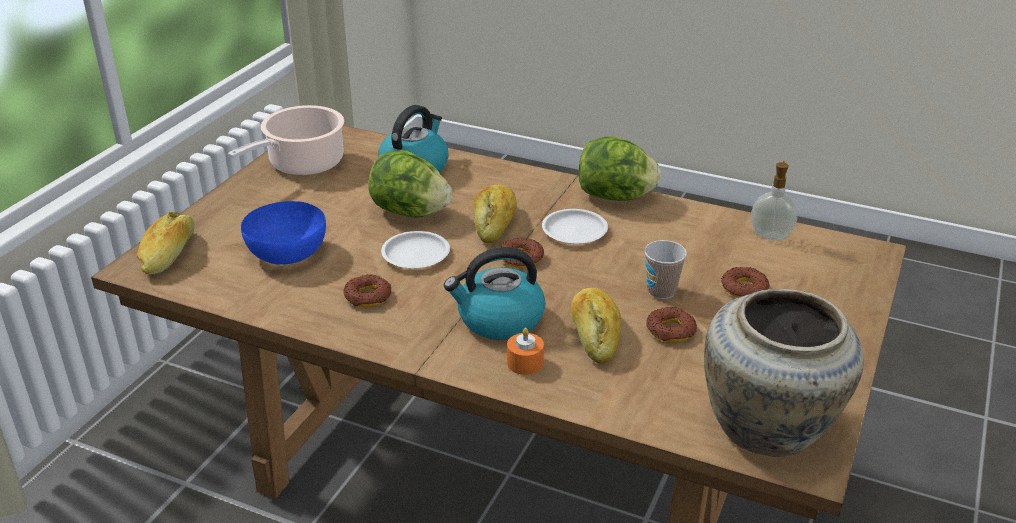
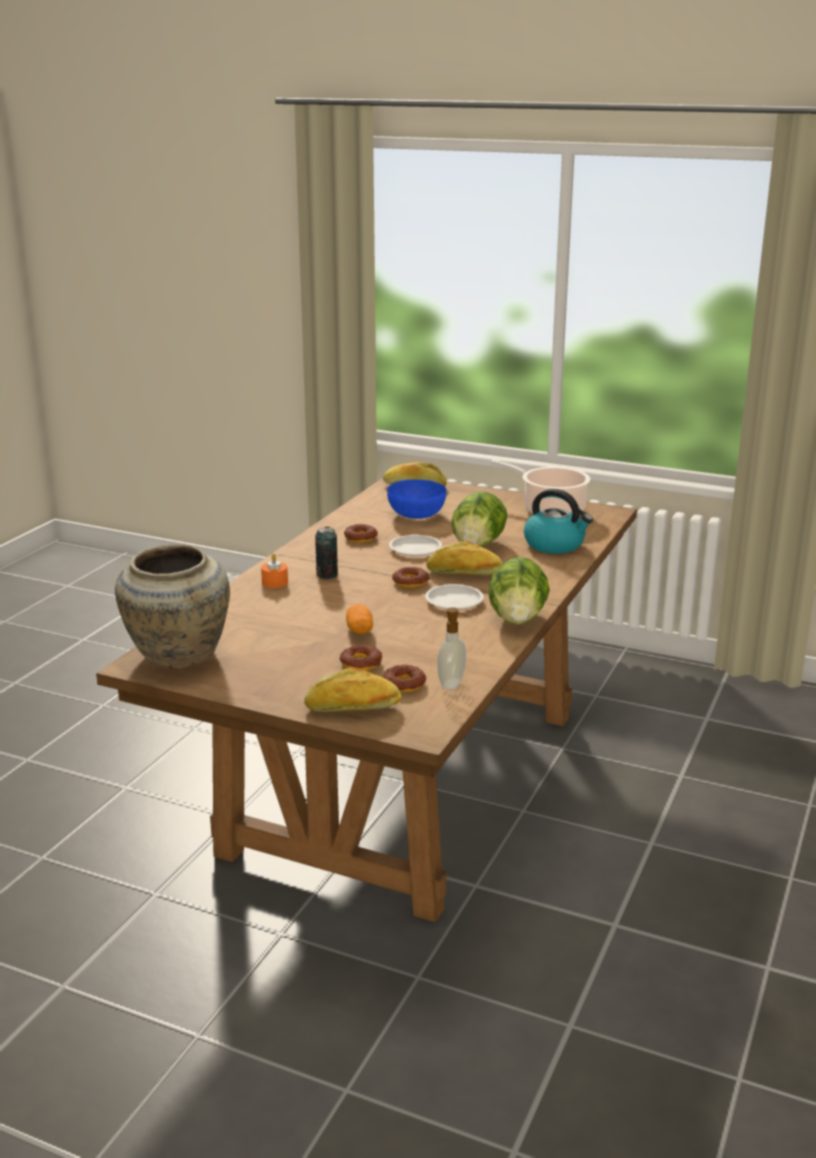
camera: 90 degrees right, 10 degrees down
(499, 320) = (327, 575): kettle -> can
(595, 335) = (303, 604): bread -> bread (353, 708)
(661, 291) = (359, 630): cup -> potato
(670, 330) = (304, 630): donut -> donut (403, 684)

